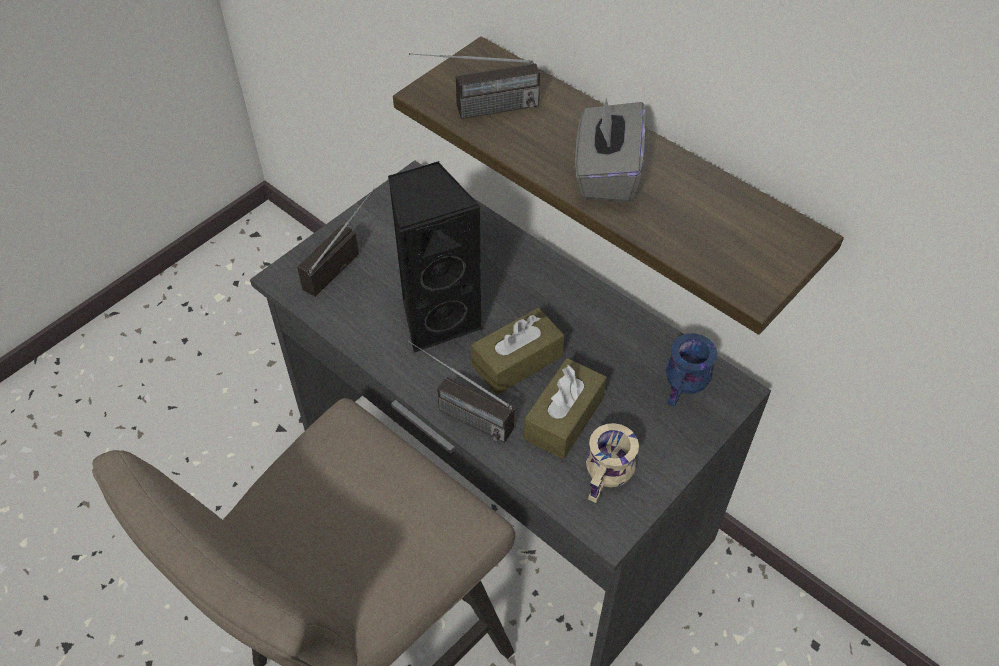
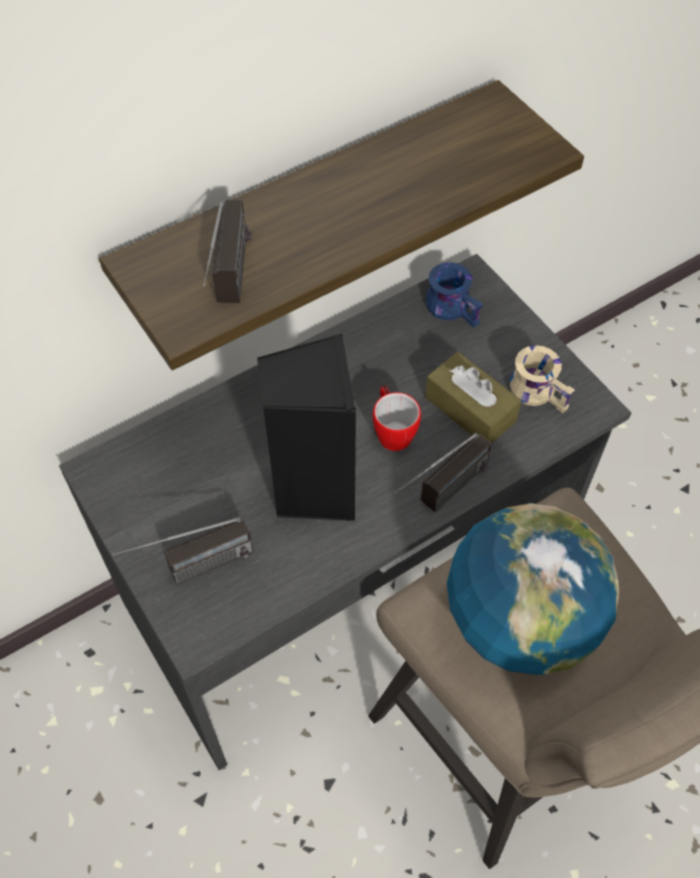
camera: 75 degrees left, 5 degrees up
(337, 491) = (519, 621): none -> globe
(341, 259) = (191, 571): radio -> radio turned 75 degrees counterclockwise
(517, 361) = (392, 431): brown tissue box -> mug
(606, 174) = (370, 206): grey tissue box -> none

